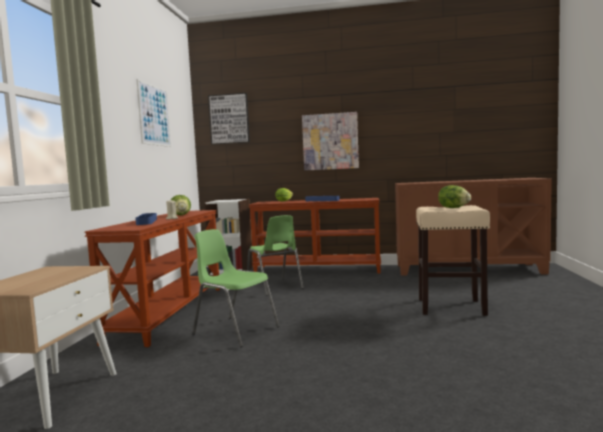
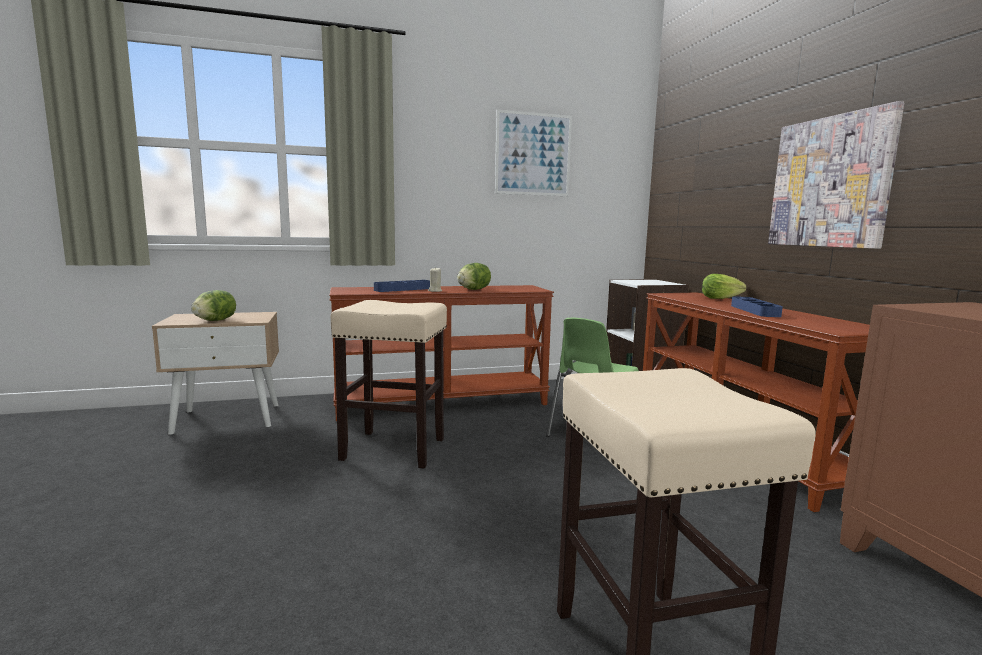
camera: 65 degrees right, 5 degrees up
(229, 119) = (687, 147): picture -> none
(235, 330) = (395, 449): green chair -> beige stool
(453, 208) = (675, 396): lettuce -> lettuce (215, 321)

